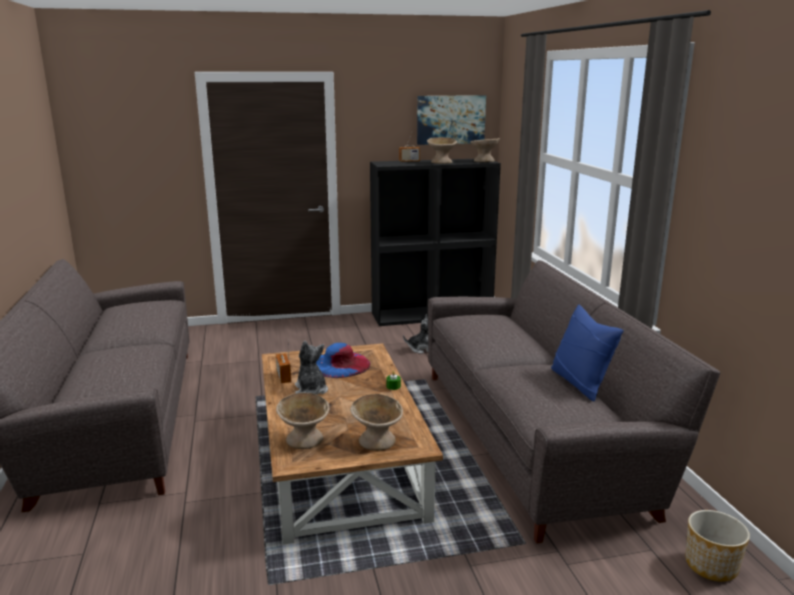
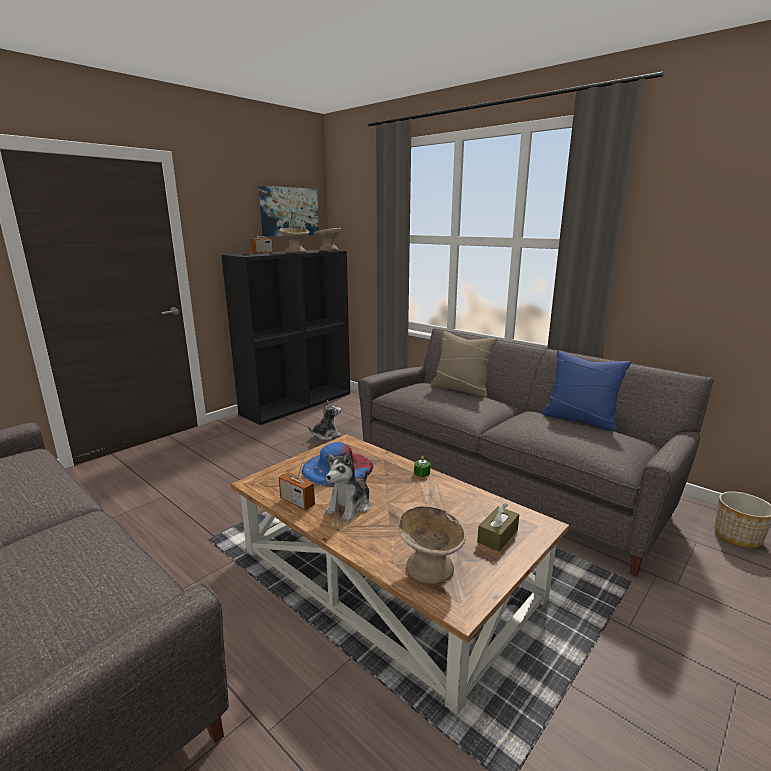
camera: 35 degrees left, 0 degrees up
(311, 390) = (349, 506): plush toy -> plush toy turned 90 degrees counterclockwise
(377, 441) = (497, 536): beige bowl -> brown tissue box
(516, 328) = (461, 389): none -> beige pillow

